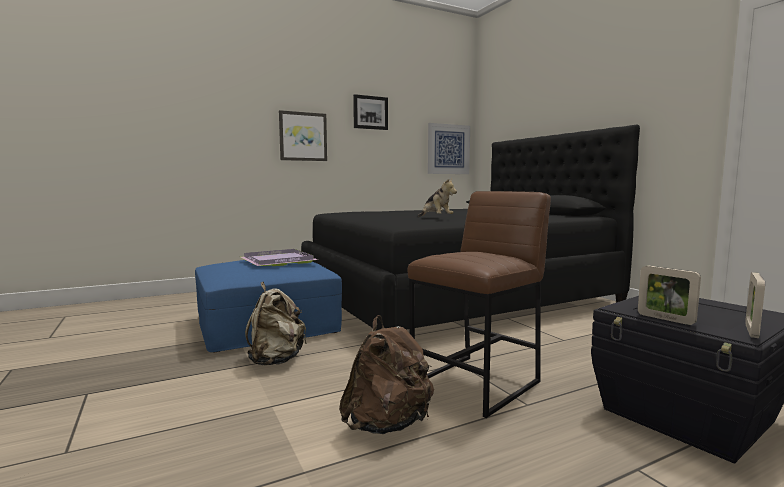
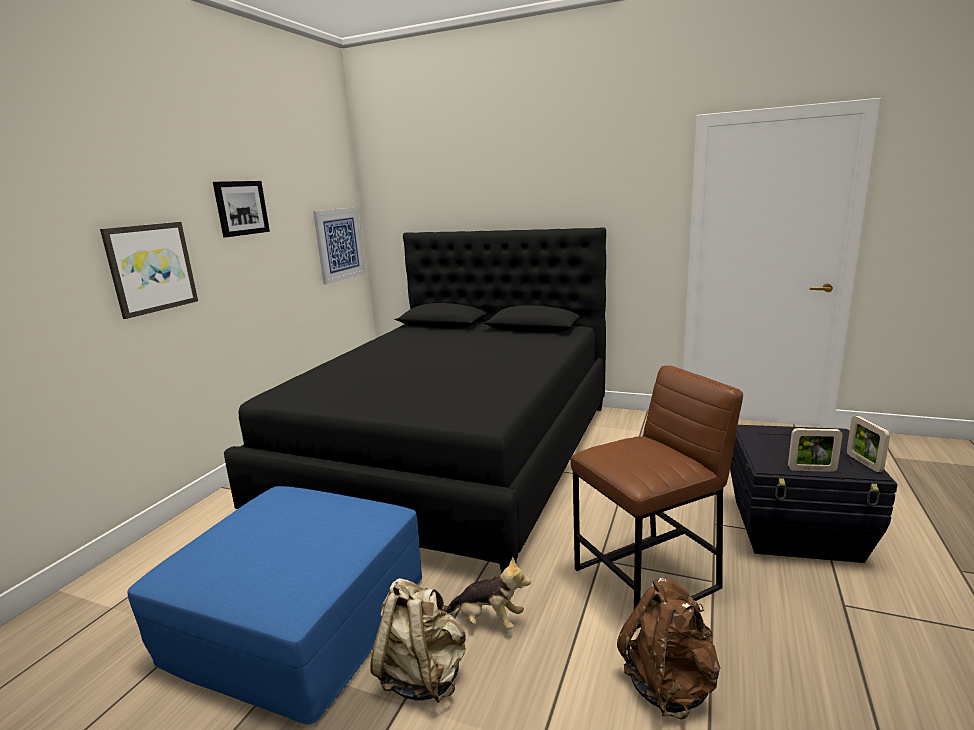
camera: 40 degrees left, 10 degrees up
(276, 261) = (288, 519): purple tray -> none
(436, 218) = (457, 379): plush toy -> plush toy (488, 620)
(477, 383) = (648, 577): brown chair -> brown chair turned 60 degrees clockwise

